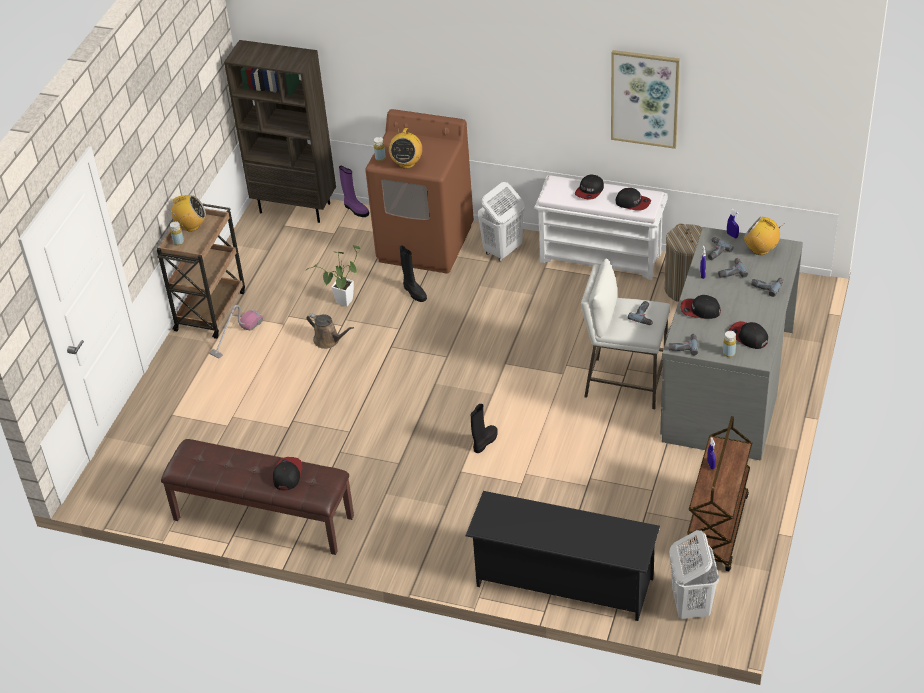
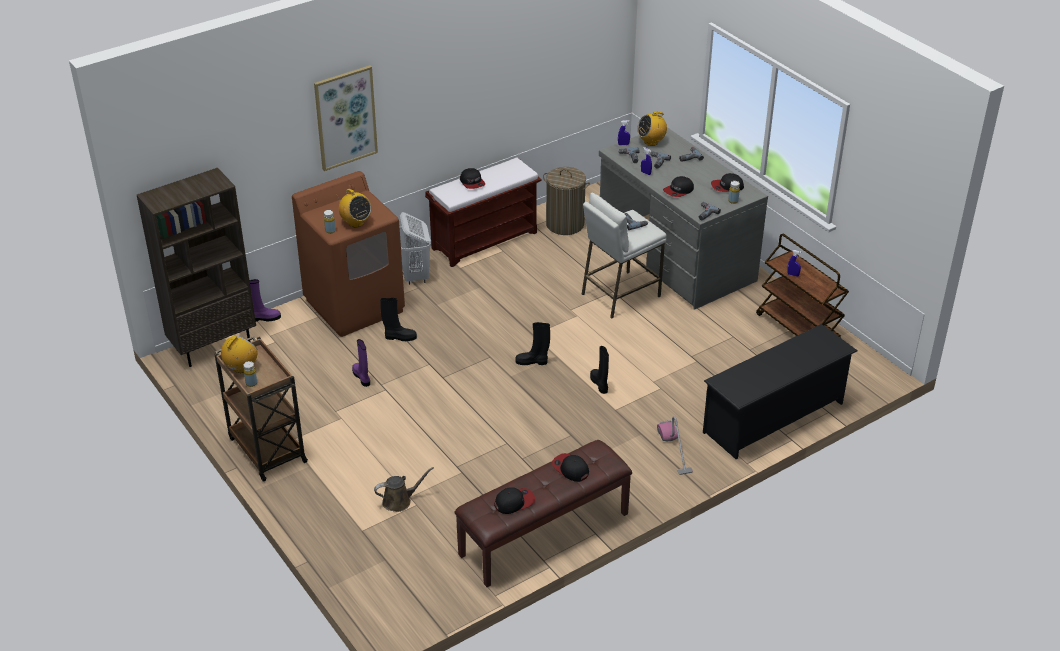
camera: 55 degrees left, 5 degrees down
(236, 337) = (319, 450): vacuum cleaner -> vacuum cleaner (674, 450)
(329, 340) = (393, 404): brown watering can -> brown watering can (399, 501)
(342, 304) = (362, 377): potted plant -> purple boot
(468, 384) = (532, 361): none -> black boot
(601, 257) = (485, 240): white bench -> brown bench
(633, 203) = (510, 173): cap -> cap (514, 502)
(645, 98) = (497, 78): picture -> picture (345, 117)
(690, 605) = (851, 375): white laundry basket -> none

